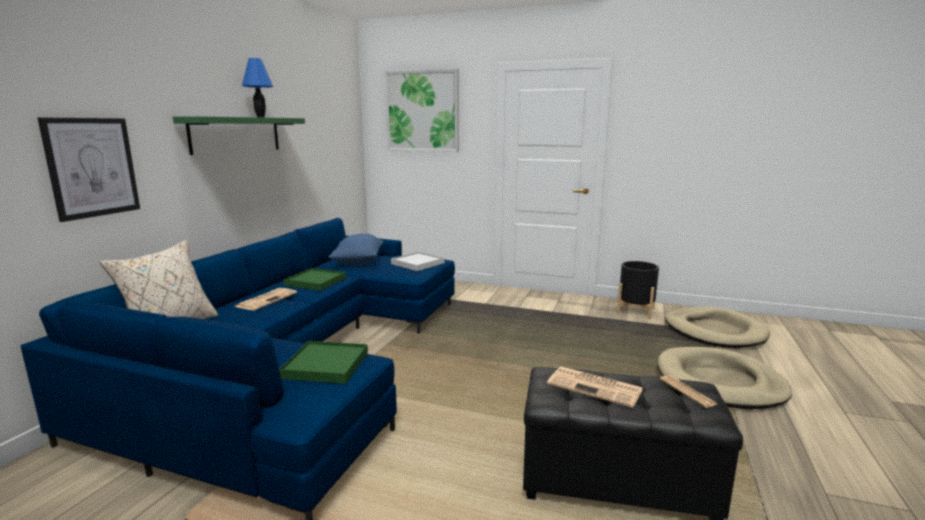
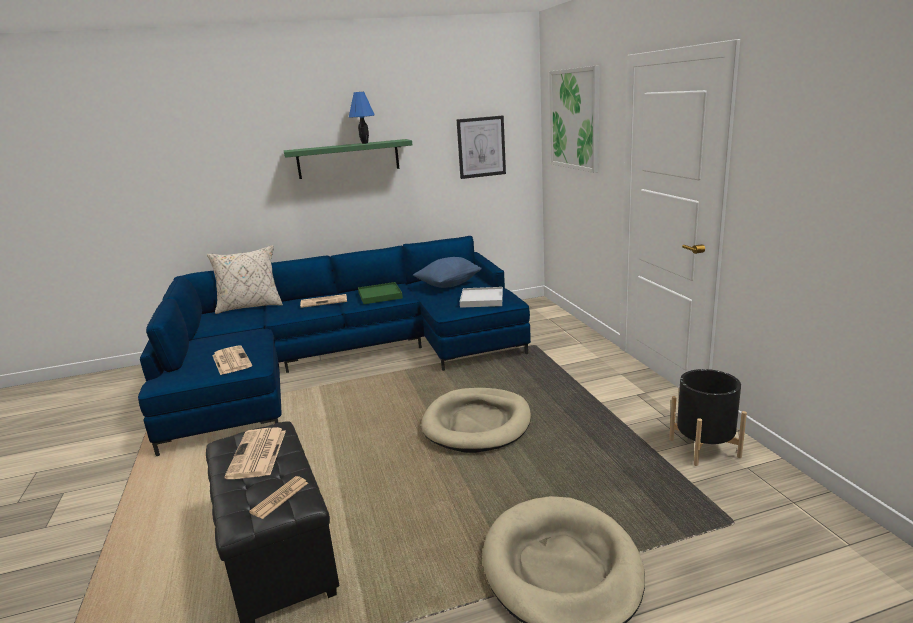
camera: 55 degrees right, 5 degrees up
(92, 167) = (220, 191): picture -> picture (481, 147)
(325, 365) = (231, 360): green tray -> newspaper
(714, 331) = (742, 527): beige dog bed -> beige dog bed (477, 423)

